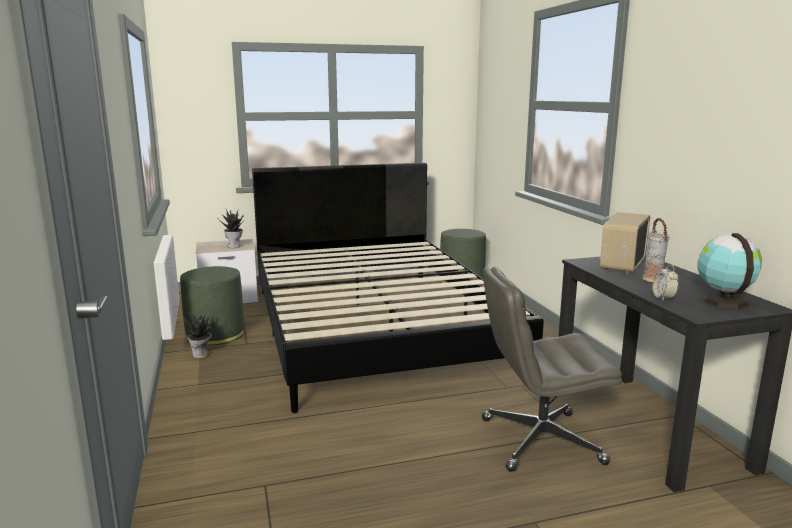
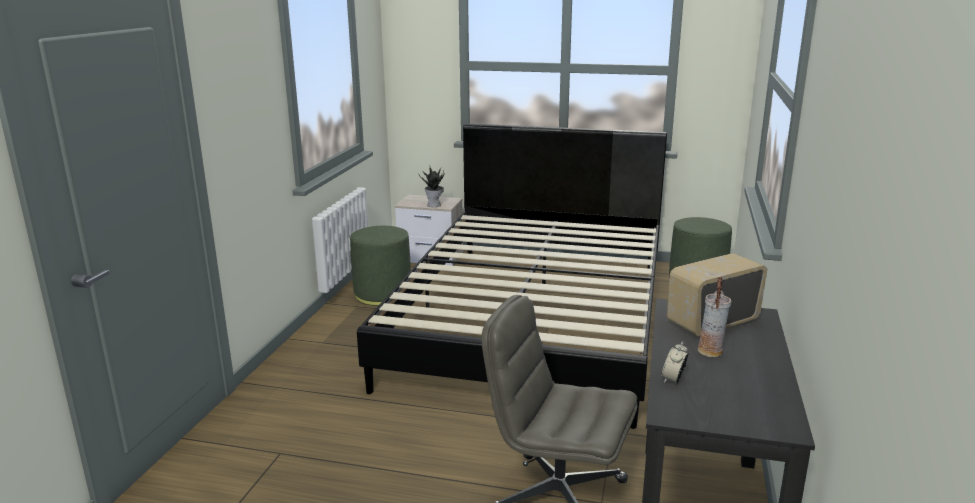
camera: 30 degrees right, 5 degrees up
(201, 355) = (351, 313): potted plant -> none
(723, 301) = (741, 403): globe -> none

